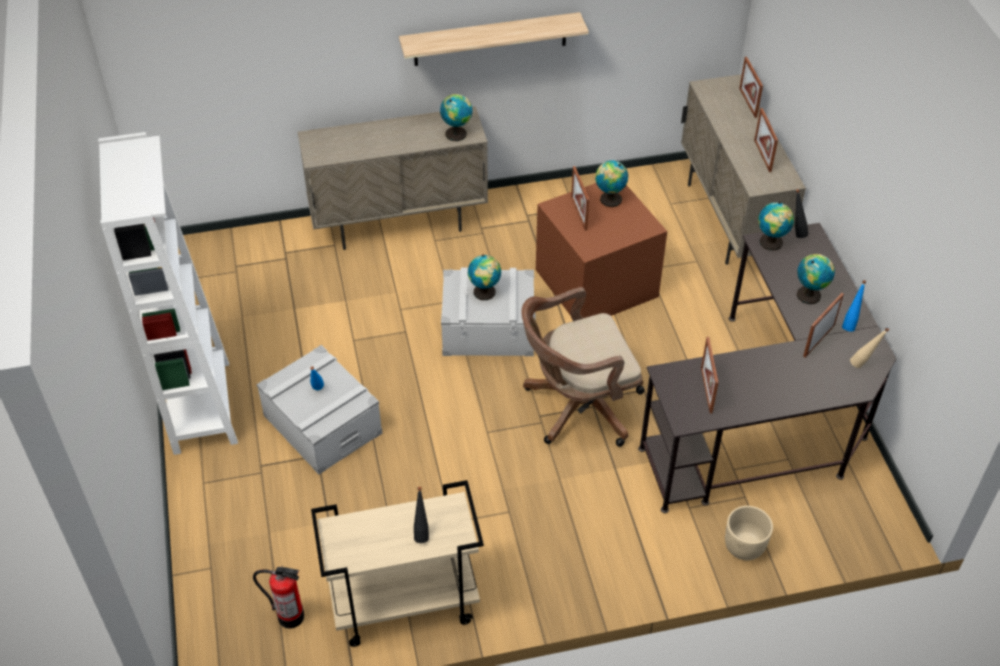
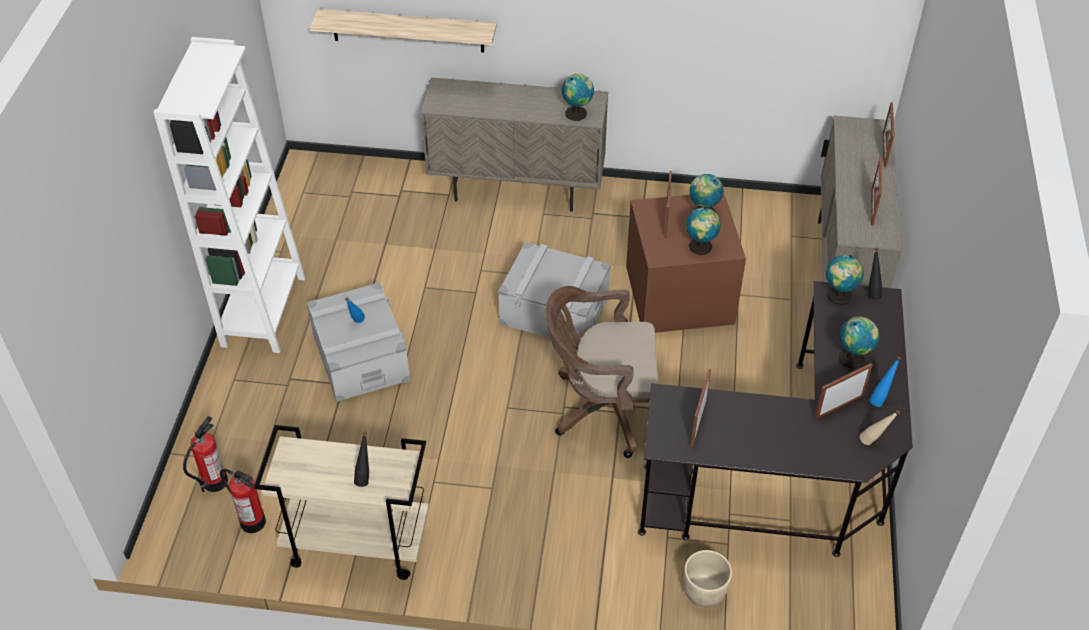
camera: 20 degrees right, 0 degrees up
(232, 589) = (215, 481): none -> fire extinguisher
(485, 293) = (552, 274): globe -> globe (700, 248)
(490, 39) = (629, 28): shelf -> shelf (408, 30)

